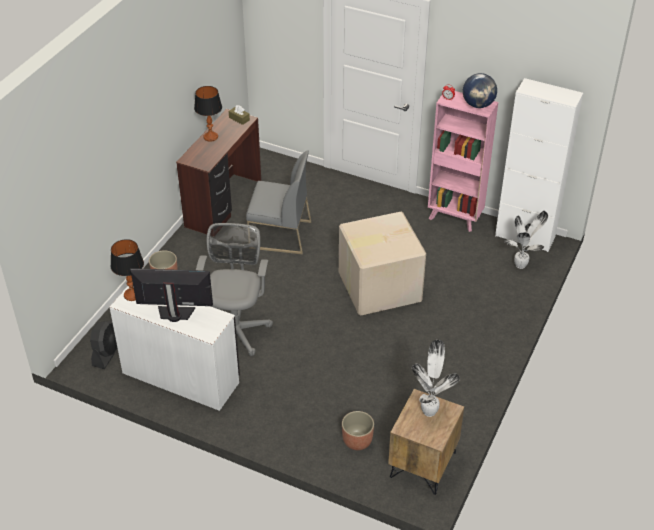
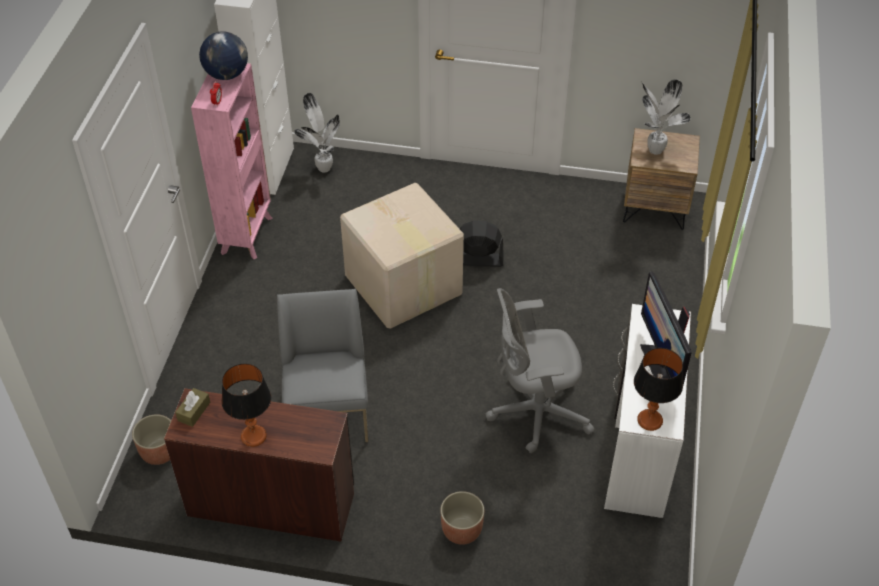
camera: 105 degrees left, 5 degrees up
(107, 353) = (636, 549): black fan -> black fan (478, 259)
(357, 440) = (650, 262): planter -> planter (159, 452)

